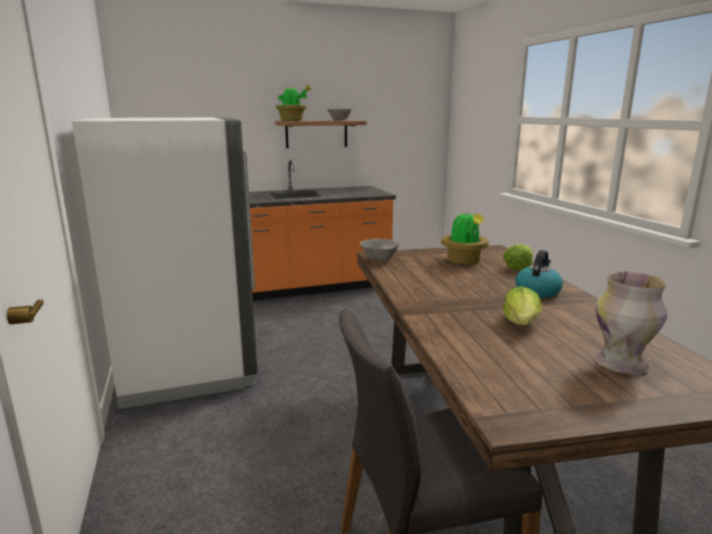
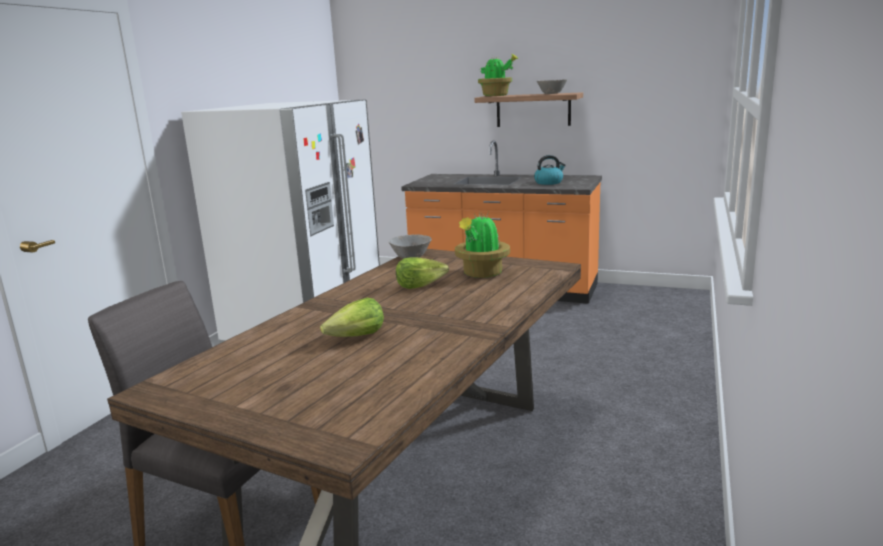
camera: 40 degrees right, 0 degrees up
(518, 267) = (518, 290): lettuce -> lettuce (420, 285)
(537, 291) = (460, 316): kettle -> kettle (549, 182)
(620, 364) = (329, 389): vase -> none

